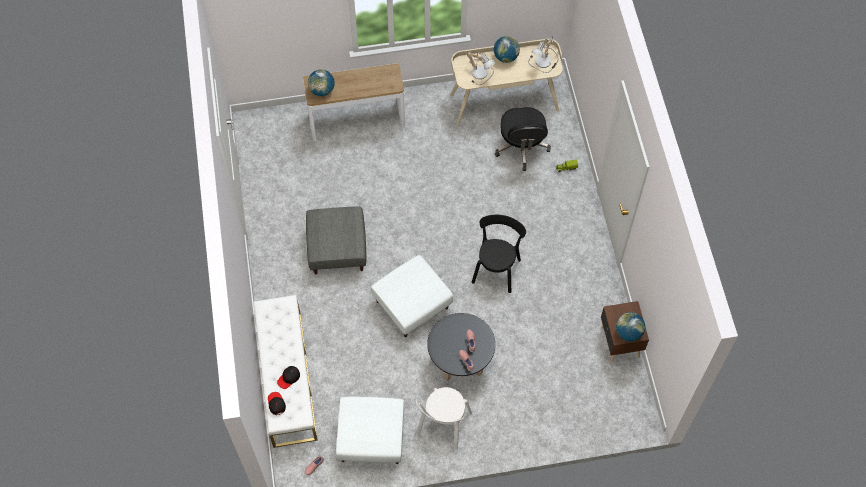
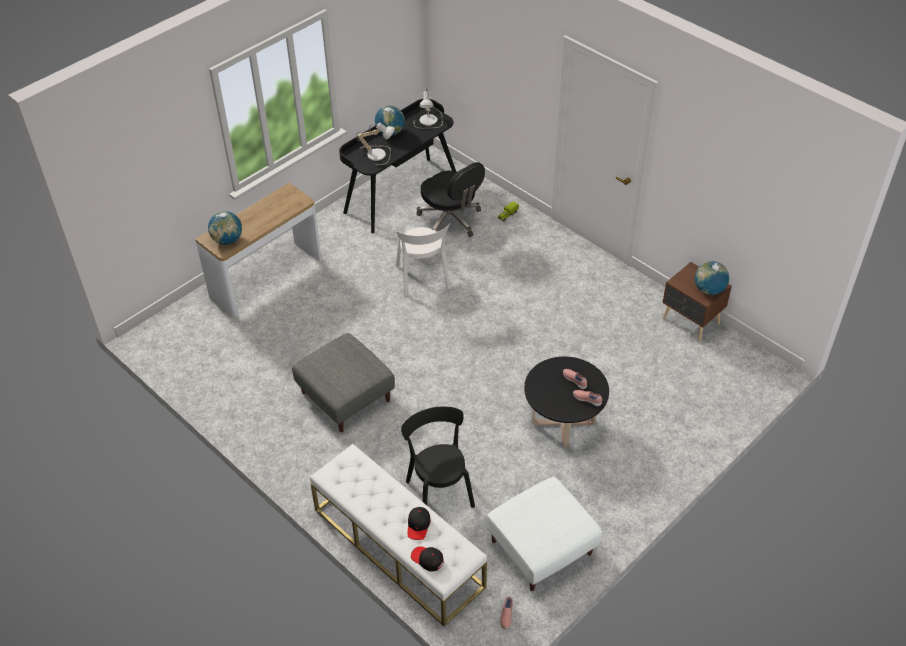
camera: 35 degrees left, 15 degrees down
(412, 305) = (469, 402): white ottoman -> none
(443, 425) = (601, 489): white chair -> white chair (423, 279)
(496, 268) = (521, 326): black chair -> black chair (439, 490)
(504, 101) = (400, 194): beige desk -> black desk

